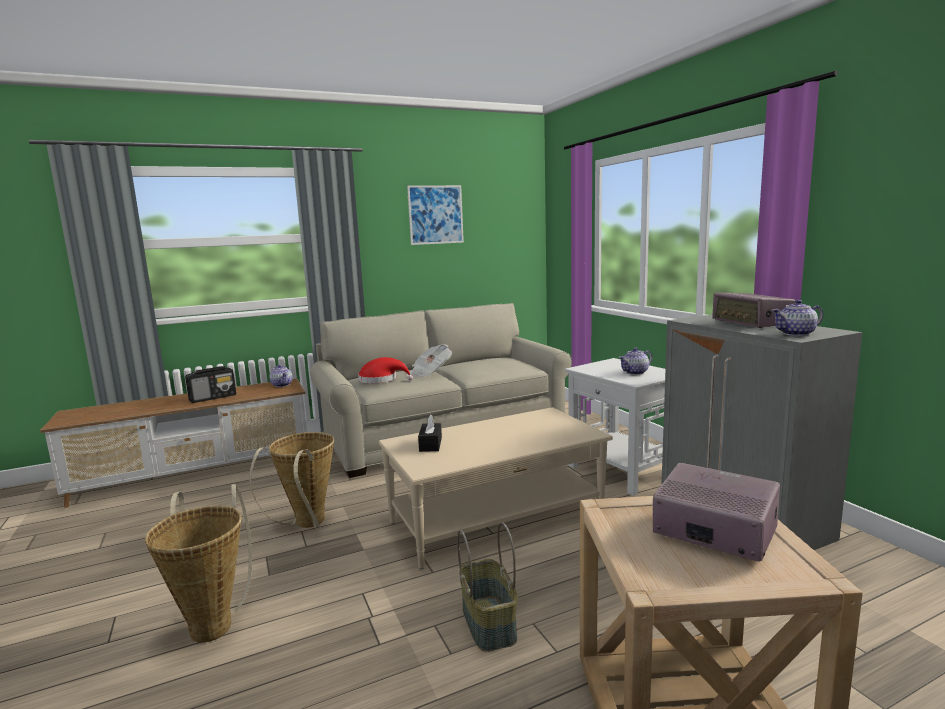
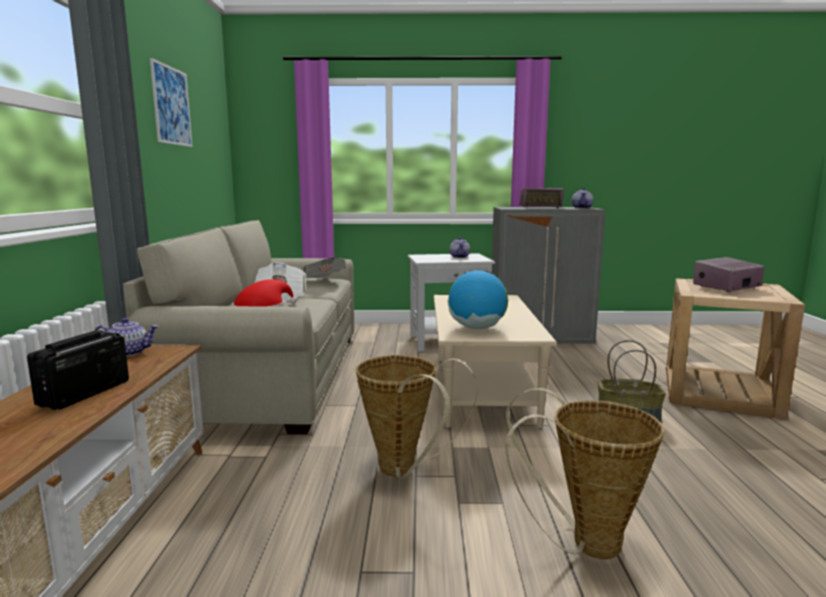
camera: 65 degrees left, 0 degrees up
(213, 398) = (83, 394): radio -> radio turned 150 degrees counterclockwise
(430, 444) = (477, 328): black tissue box -> globe
(503, 368) = (324, 281): none -> newspaper

